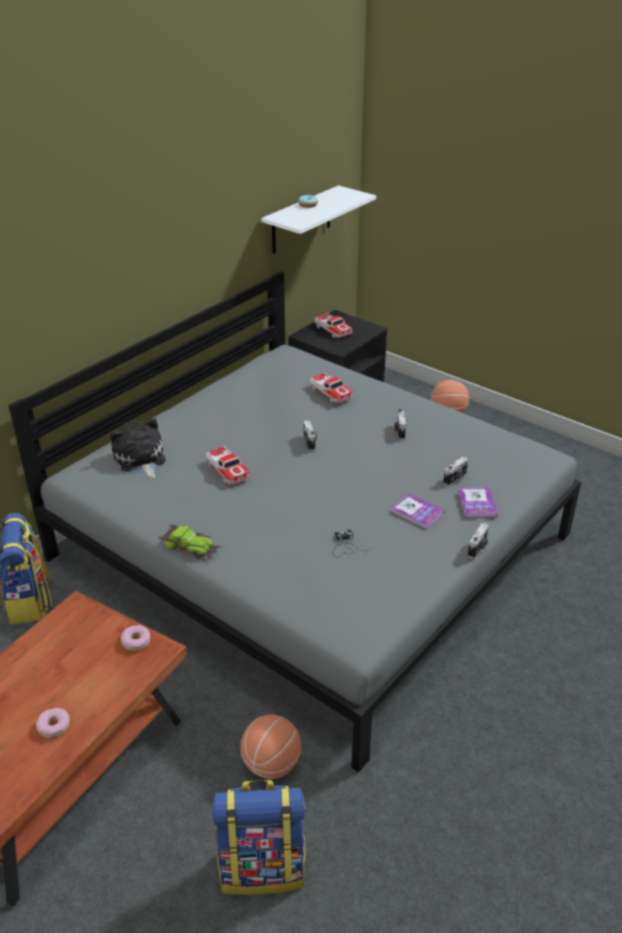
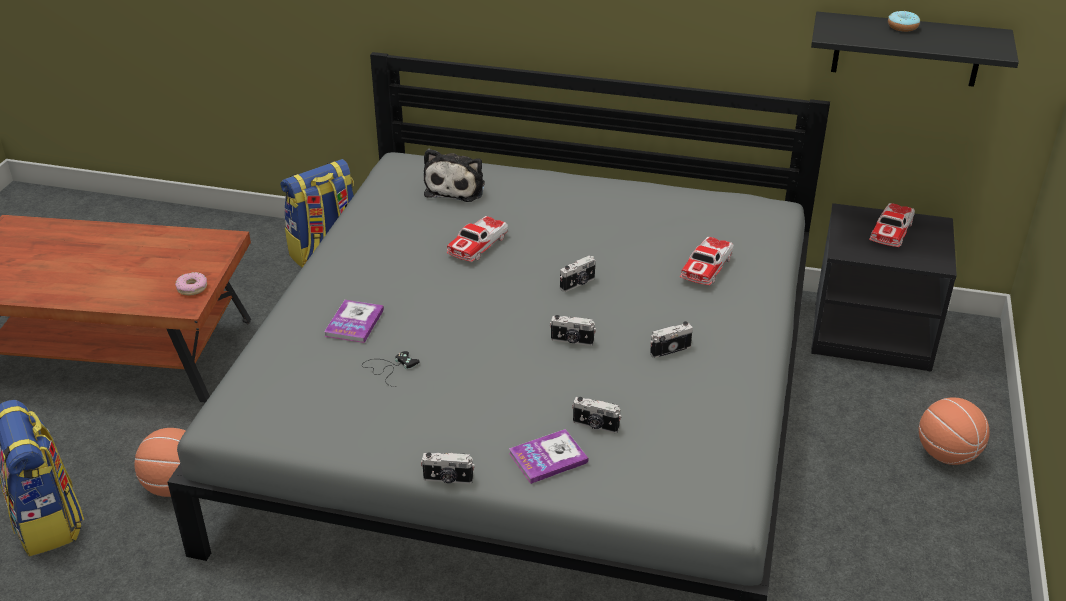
camera: 65 degrees right, 0 degrees up
(54, 726) = (71, 282): donut -> none
(140, 460) = (456, 188): plush toy -> plush toy turned 150 degrees clockwise
(191, 547) = (328, 265): toy car -> none
(301, 220) = (907, 49): white shelf -> black shelf
(368, 463) = (572, 341): none -> camera
(417, 512) = (494, 409): book -> book (354, 323)

